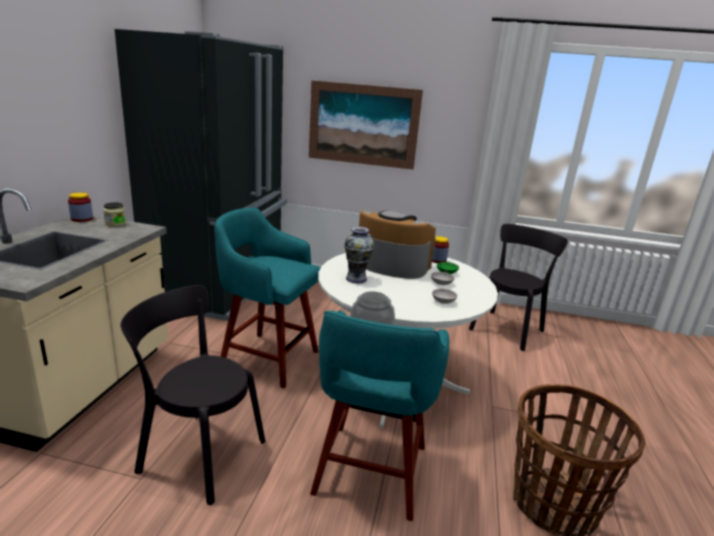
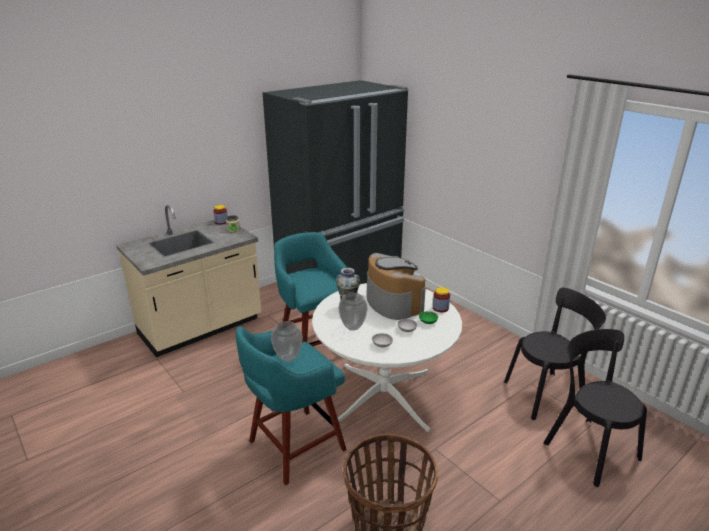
camera: 40 degrees right, 5 degrees up
(198, 453) = (219, 391): black chair -> black chair (588, 448)
(363, 125) = (465, 162): picture -> none
(392, 295) = (353, 327): none -> vase

